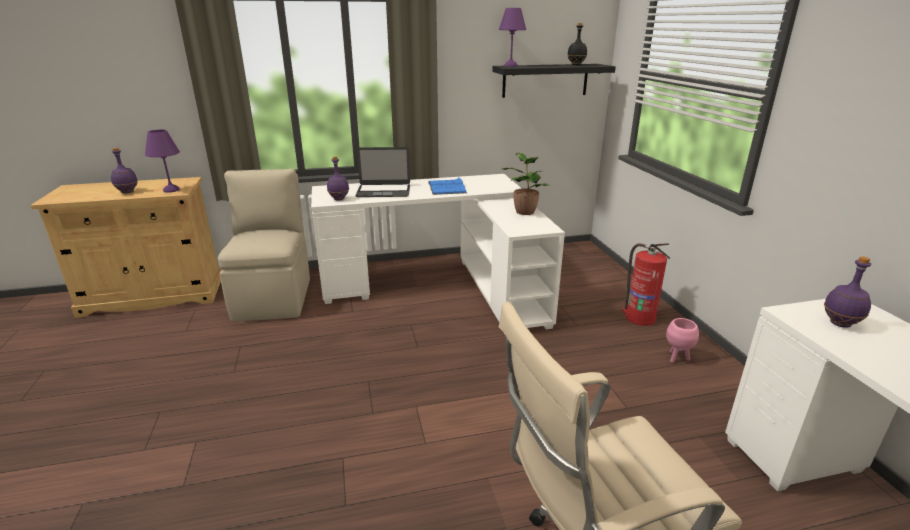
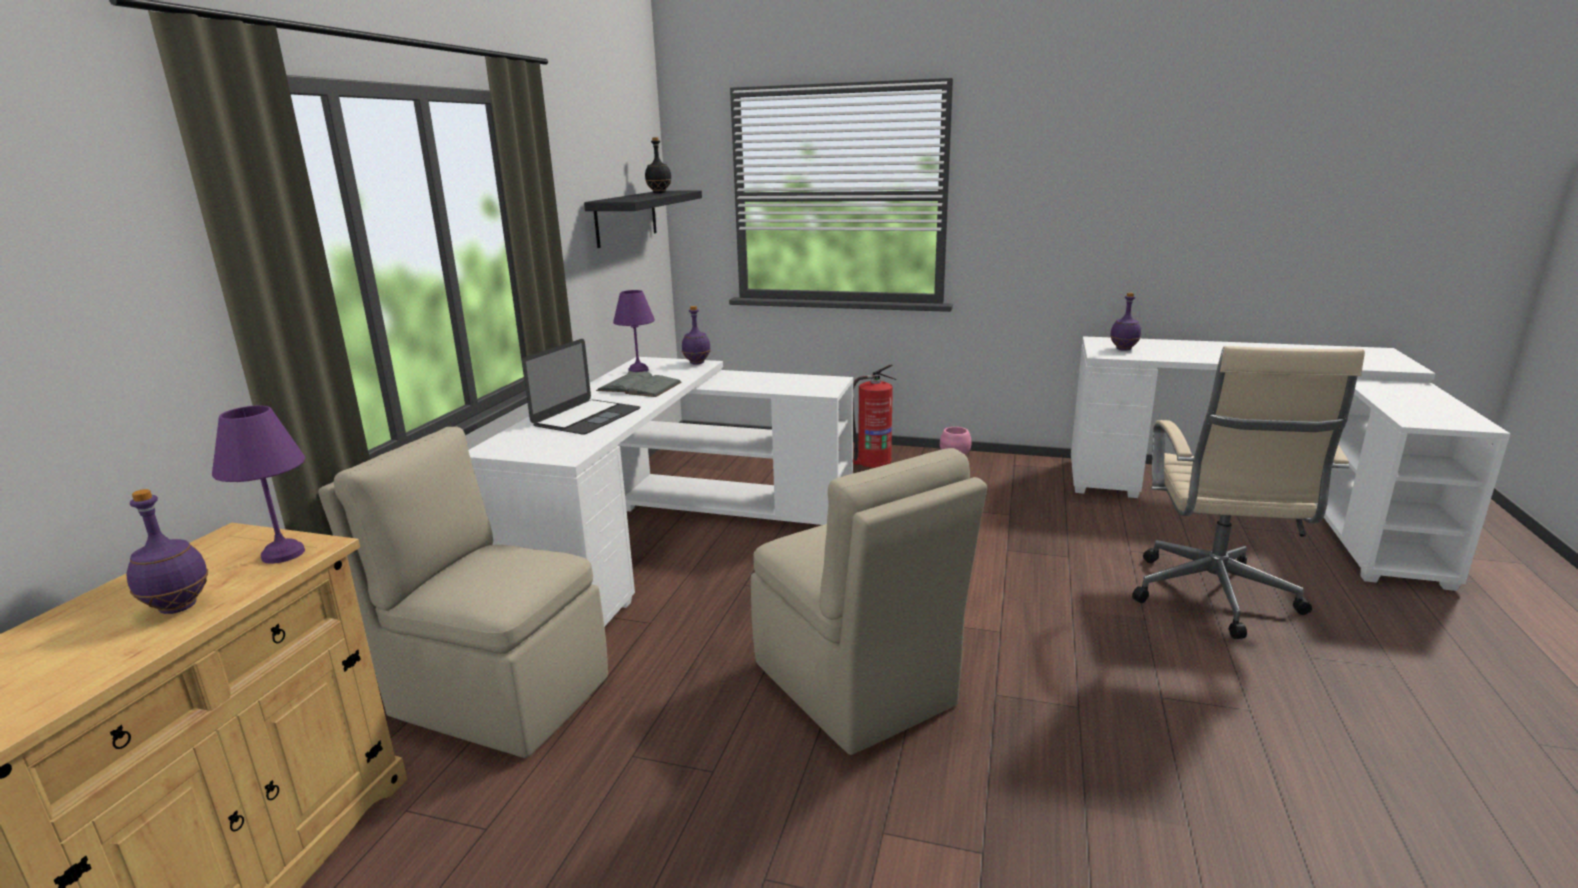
camera: 60 degrees left, 5 degrees down
(324, 395) = (855, 687): none -> beige chair
(339, 199) = (571, 445): purple bottle -> purple bottle (696, 363)
(446, 187) = (639, 386): blue book -> grey book
(510, 66) = (610, 199): purple table lamp -> purple table lamp (638, 370)
(524, 211) = (769, 378): potted plant -> none

